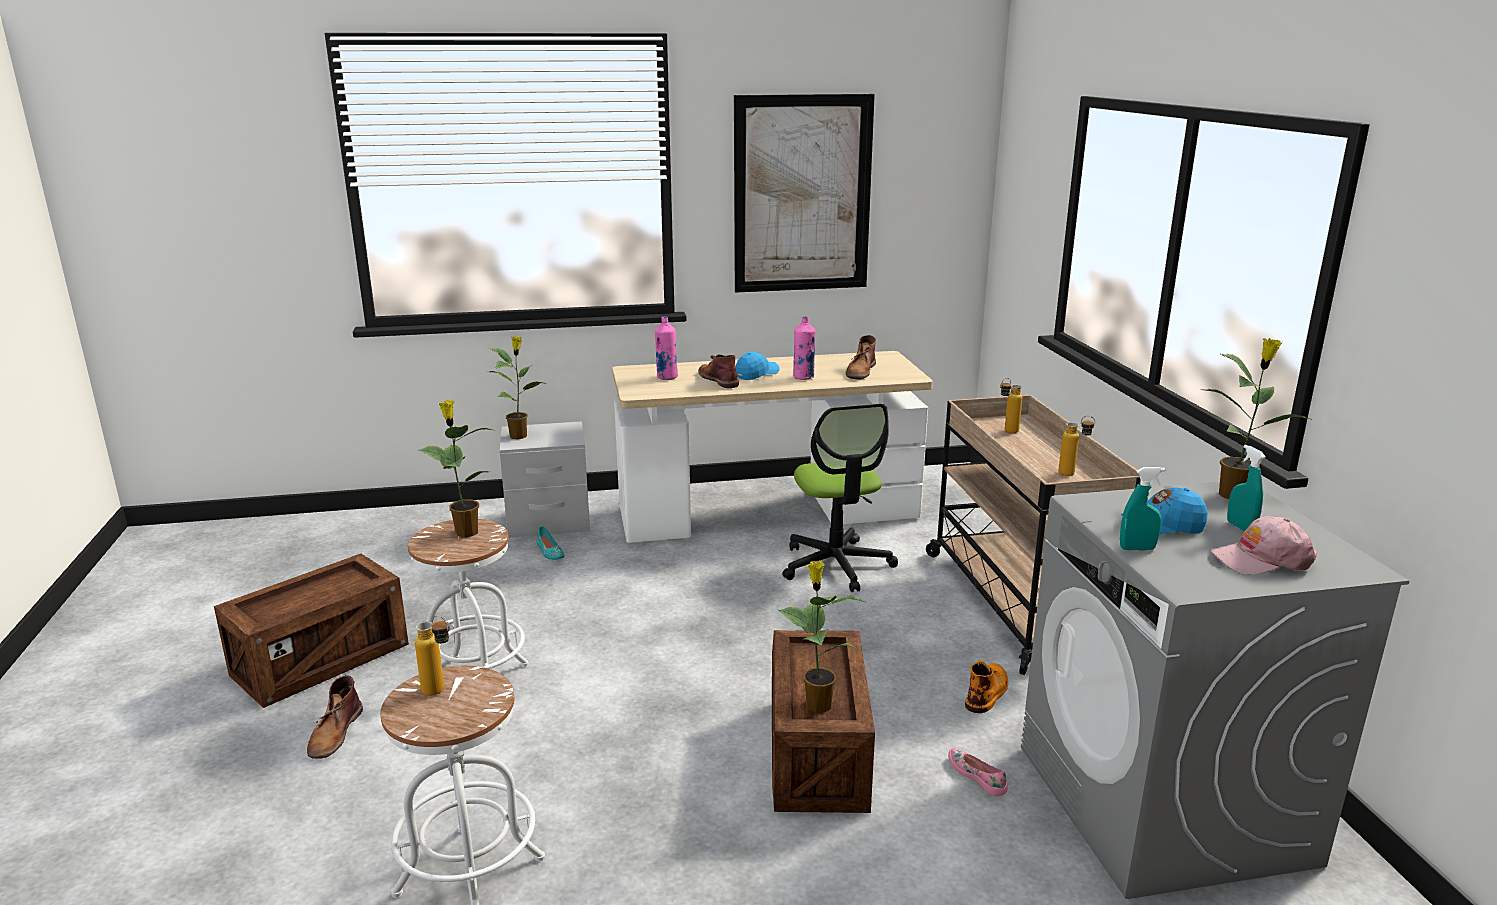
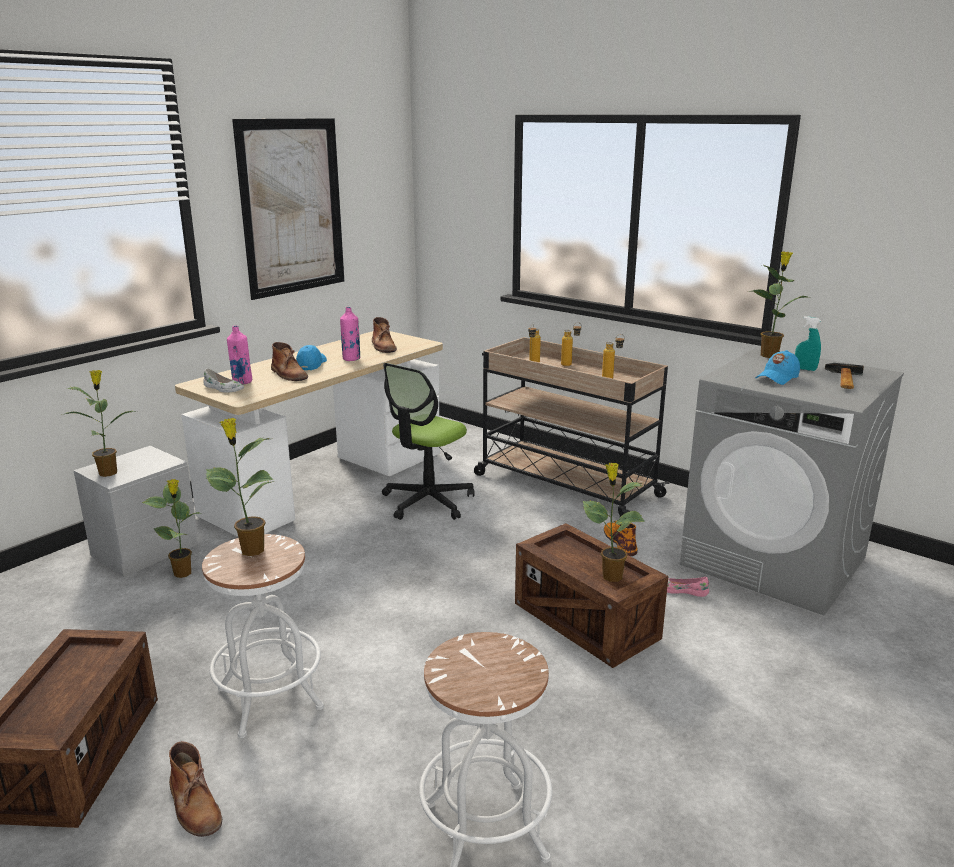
camera: 40 degrees left, 0 degrees up
(440, 692) = (469, 666): bottle -> bottle (570, 364)
(549, 552) = (183, 573): turquoise shoe -> potted plant
(641, 380) = (223, 389): none -> white shoe
(718, 379) = (289, 374): brown boot -> brown boot turned 150 degrees counterclockwise
(836, 565) = (427, 501): office chair -> office chair turned 90 degrees clockwise
(1137, 549) = (792, 392): turquoise spray bottle -> none
(1261, 559) = (843, 381): pink cap -> hammer

